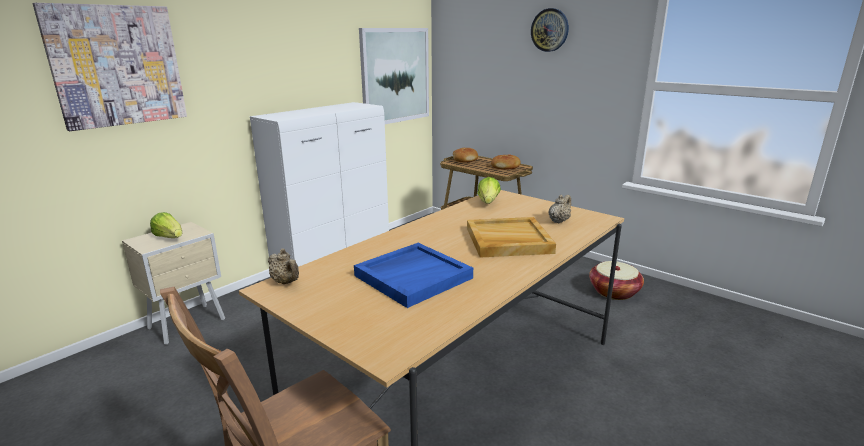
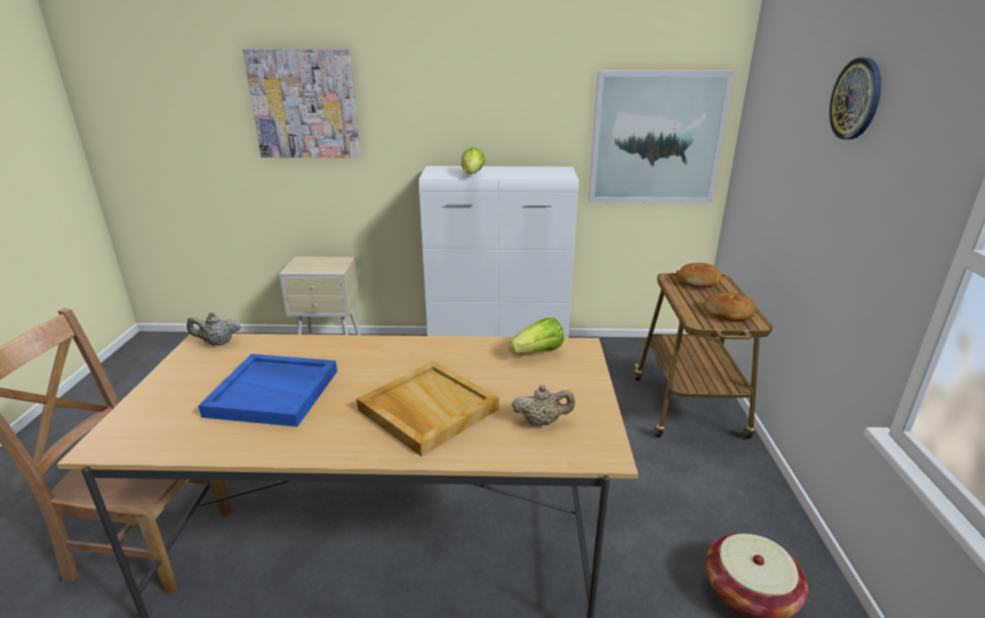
camera: 50 degrees right, 5 degrees up
(169, 237) = (316, 266): lettuce -> lettuce (472, 174)
(286, 282) = (217, 343): beige teapot -> beige teapot turned 75 degrees clockwise

